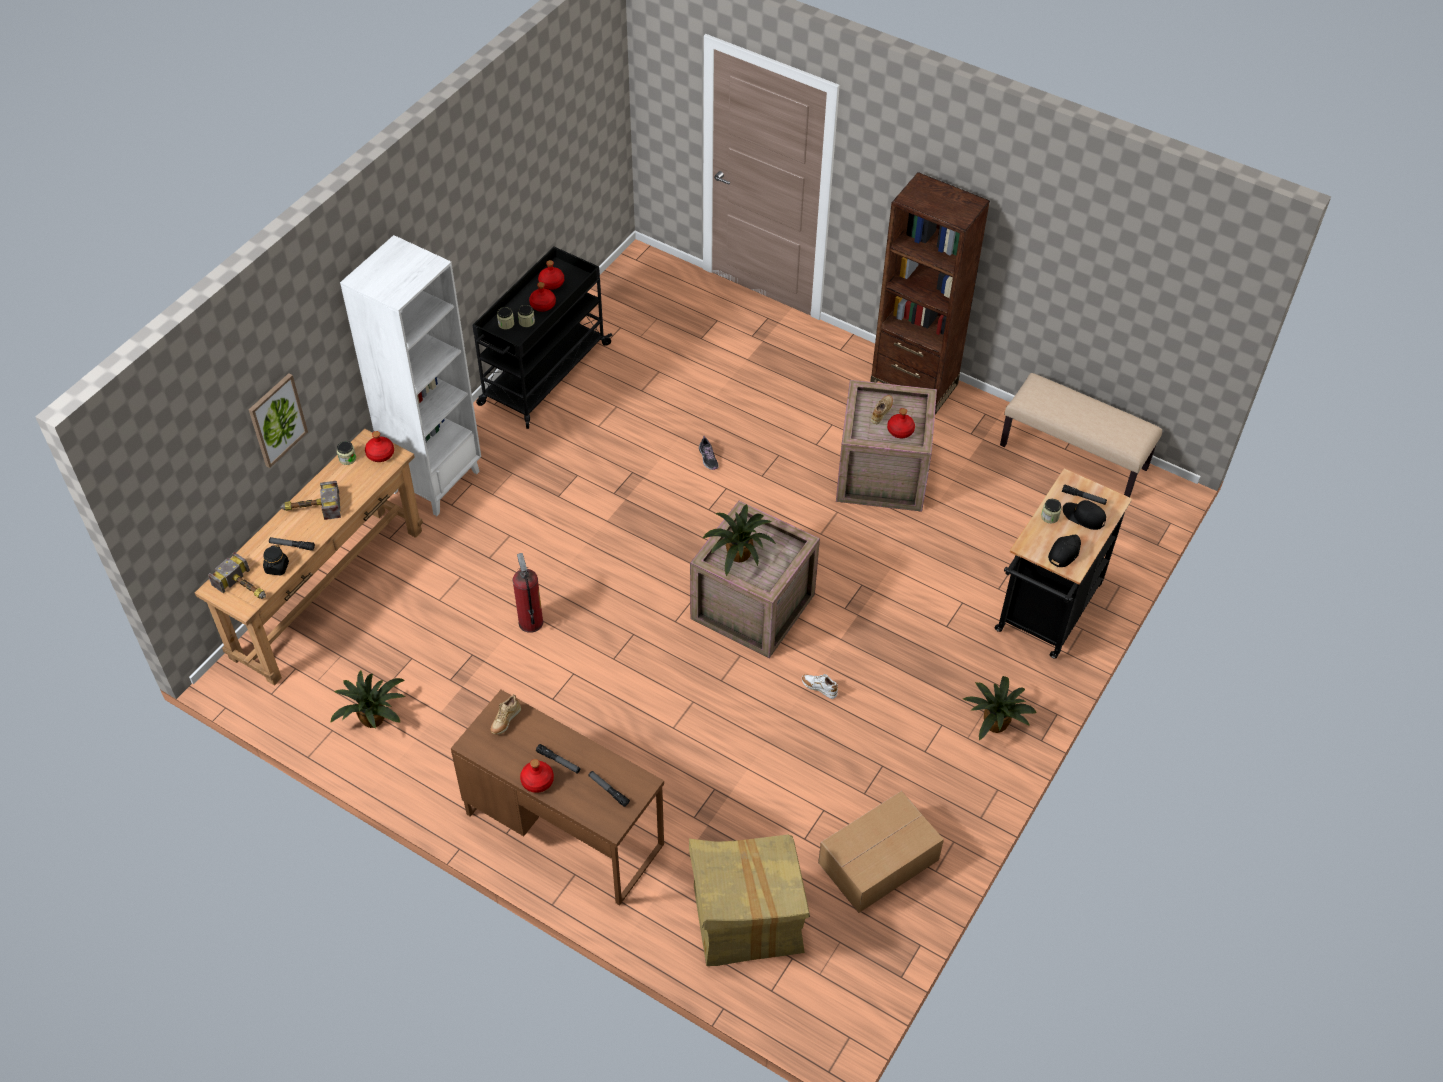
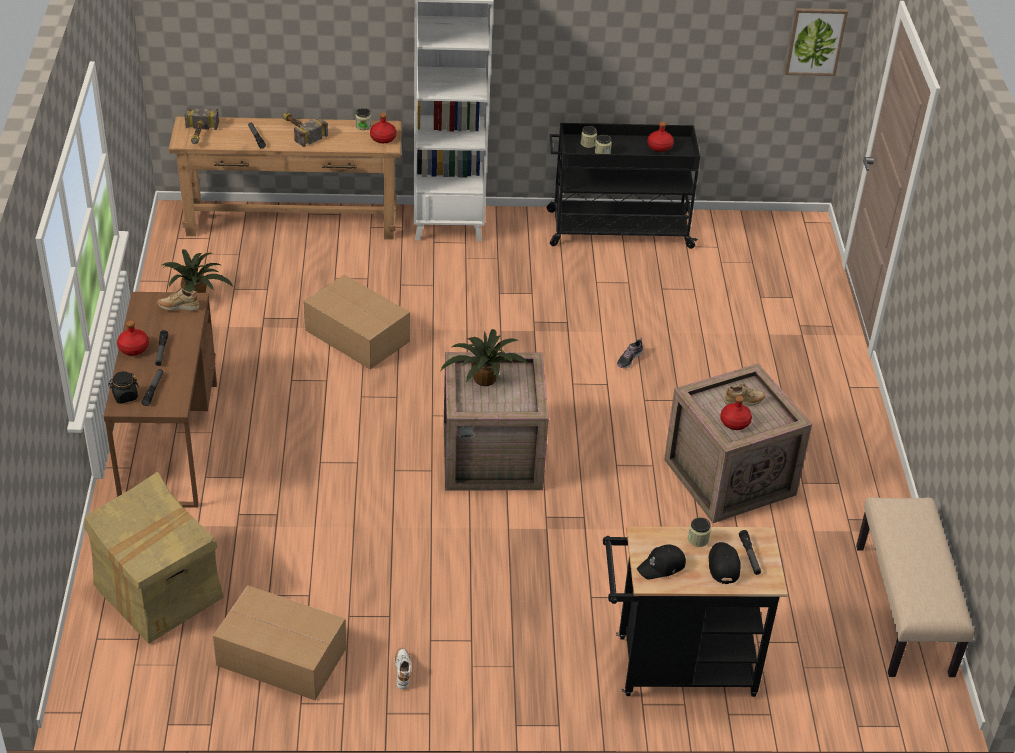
camera: 55 degrees right, 10 degrees down
(277, 420) = (311, 38): picture -> picture (815, 41)
(277, 568) = (230, 140): black jar -> black jar (125, 396)
(530, 622) = (356, 334): fire extinguisher -> cardboard box
(543, 305) = (630, 152): red bottle -> none
(819, 688) = (440, 537): white shoe -> white shoe (403, 672)
(913, 385) = (863, 454): brown bookcase -> none
(994, 722) = (508, 679): potted plant -> none
(1064, 552) = (662, 566): black cap -> black cap turned 150 degrees clockwise

